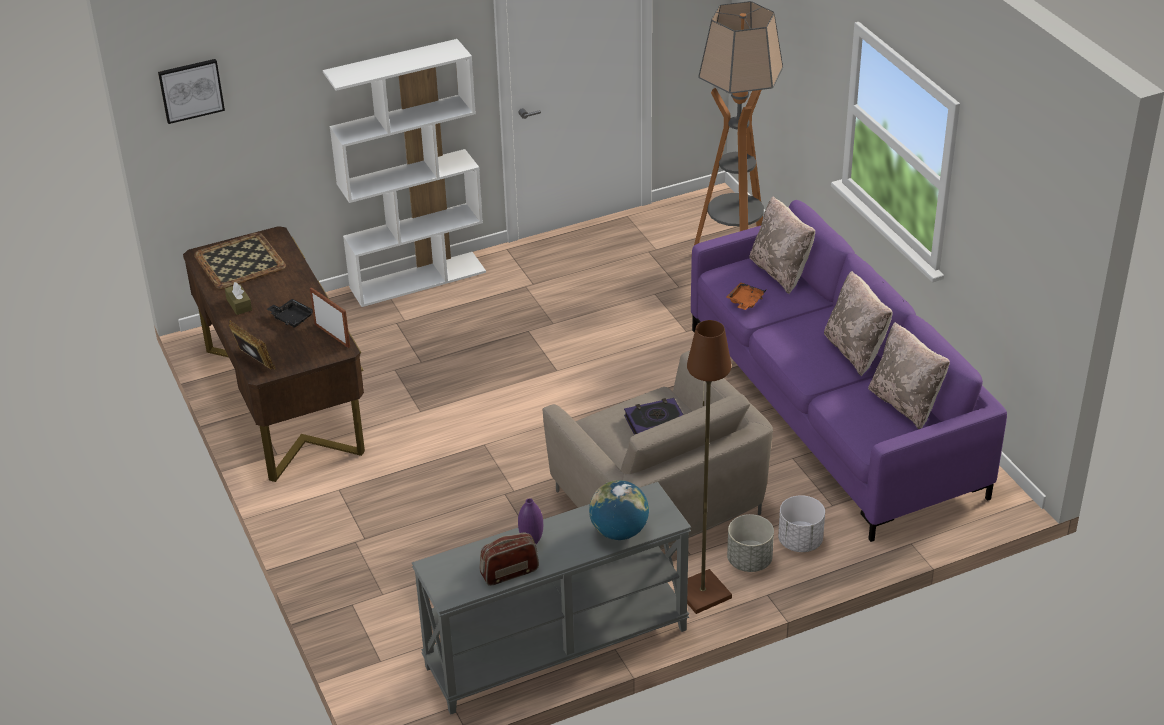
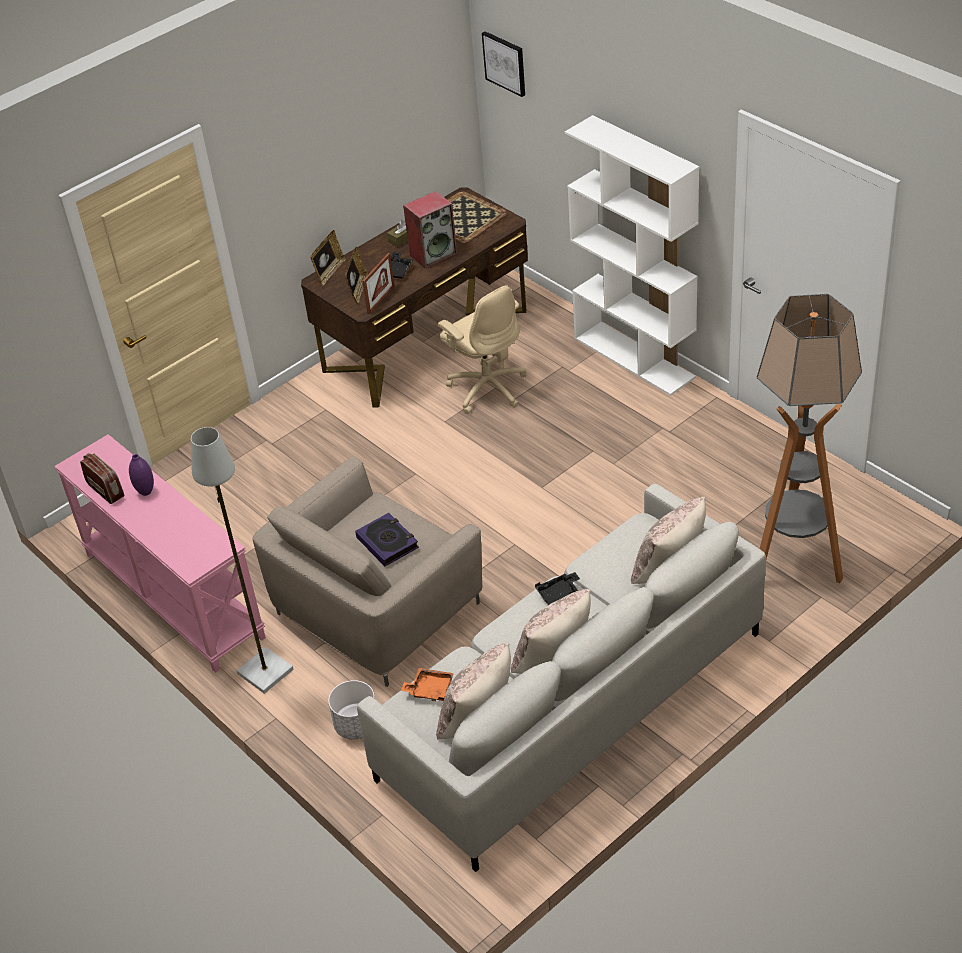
camera: 75 degrees right, 5 degrees up
(284, 290) = (433, 254): none -> speaker
(302, 348) = (358, 290): none -> picture frame
(391, 374) = (487, 388): none -> beige office chair
(557, 649) = (172, 596): grey console table -> pink console table
(619, 532) = (170, 540): globe -> none
(702, 594) = (264, 672): brown floor lamp -> grey floor lamp
(745, 301) = (602, 554): orange tray -> orange tray (430, 689)
(749, 560) = (318, 694): grey planter -> none
(782, 333) = (560, 595): none -> black tray
(832, 410) = (571, 705): purple sofa -> grey sofa

